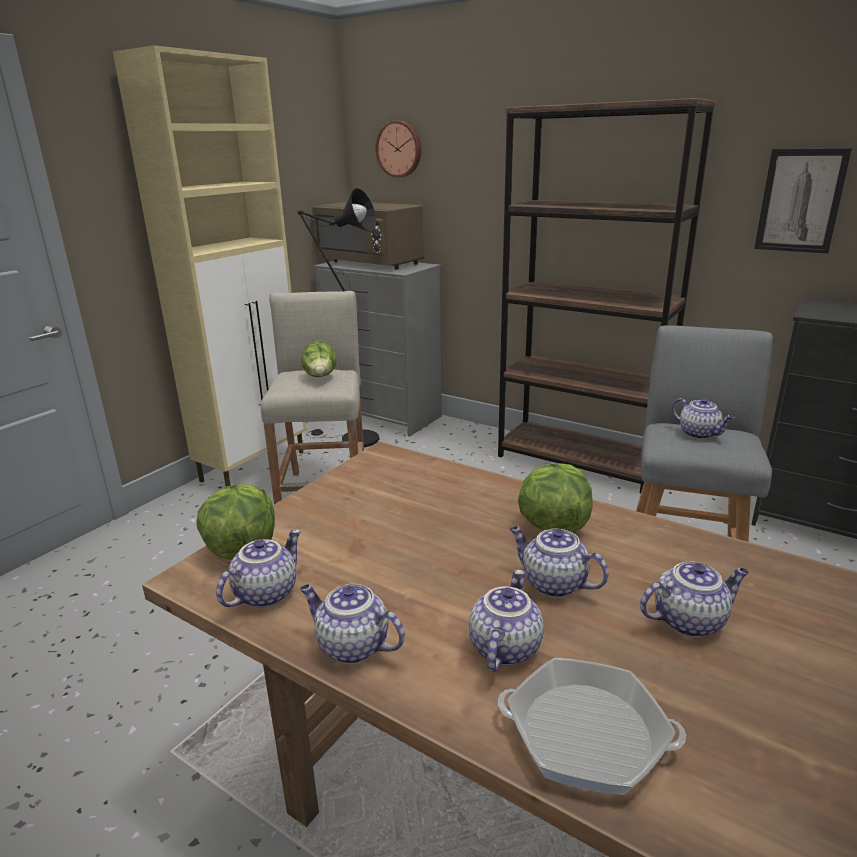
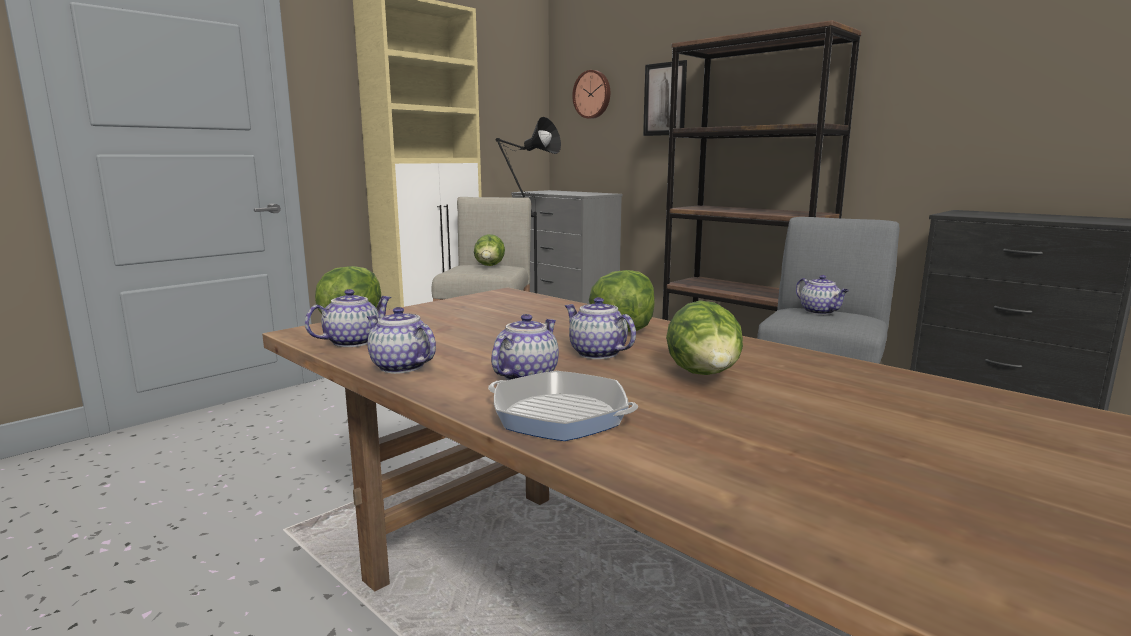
camera: 10 degrees right, 10 degrees down
(370, 263) = (561, 192): brown microwave -> none
(689, 620) = (704, 376): teapot -> lettuce
(800, 201) = (945, 116): picture -> picture (664, 99)

